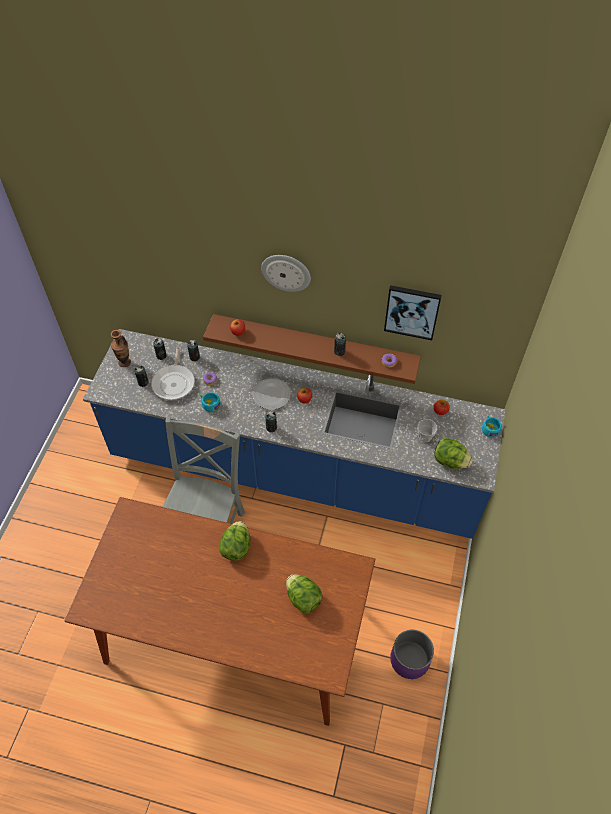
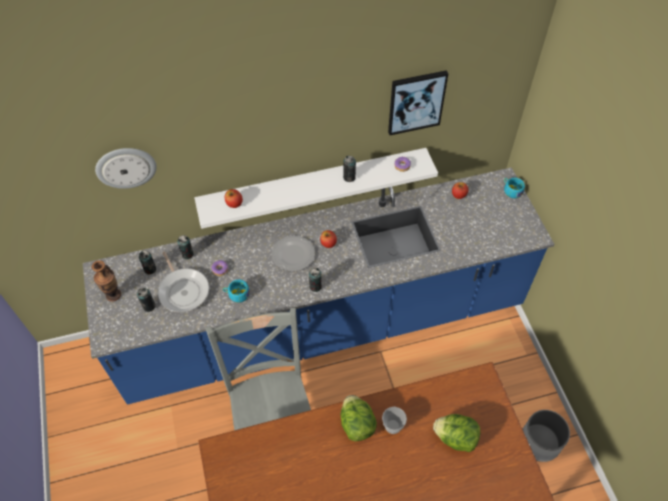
camera: 30 degrees left, 0 degrees up
(286, 272) = (276, 112): wall clock -> wall clock (126, 167)
(314, 346) = (313, 185): brown shelf -> white shelf
(410, 660) = (540, 442): purple planter -> white planter
(425, 436) = (462, 224): cup -> cup (393, 426)
(450, 461) = (499, 236): lettuce -> none

